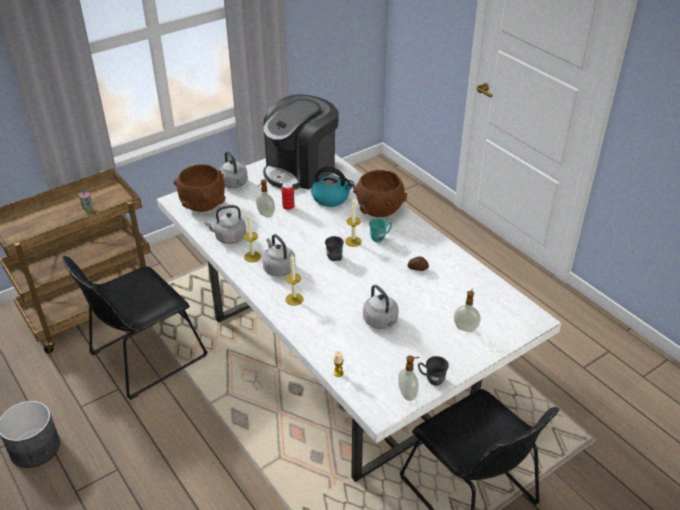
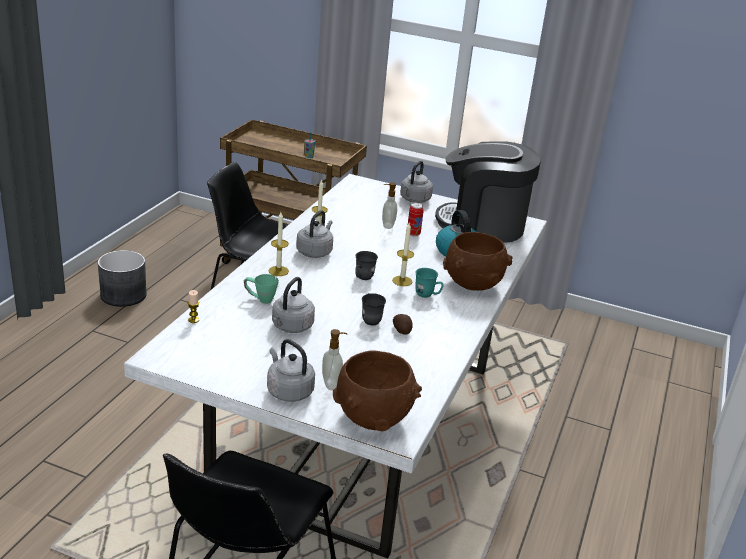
camera: 55 degrees right, 10 degrees down
(202, 205) = (363, 194): brown bowl -> brown bowl (373, 417)
(229, 238) = (332, 217): grey kettle -> grey kettle (288, 391)
(331, 324) = (260, 299): none -> green mug
(408, 394) = (194, 368): soap dispenser -> none
(431, 379) = (228, 378): grey mug -> grey mug (370, 319)

